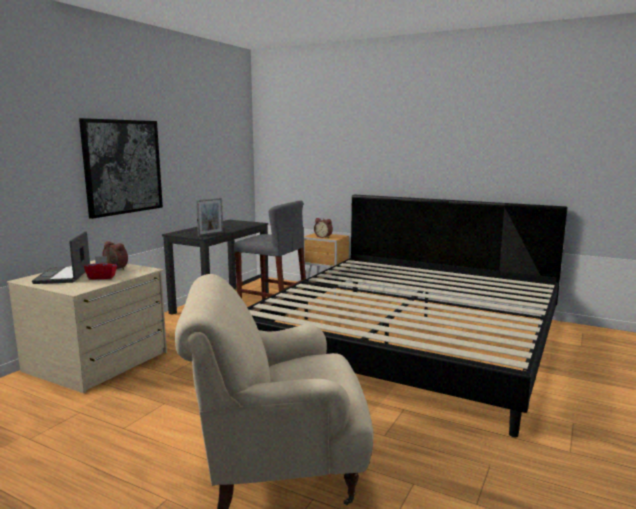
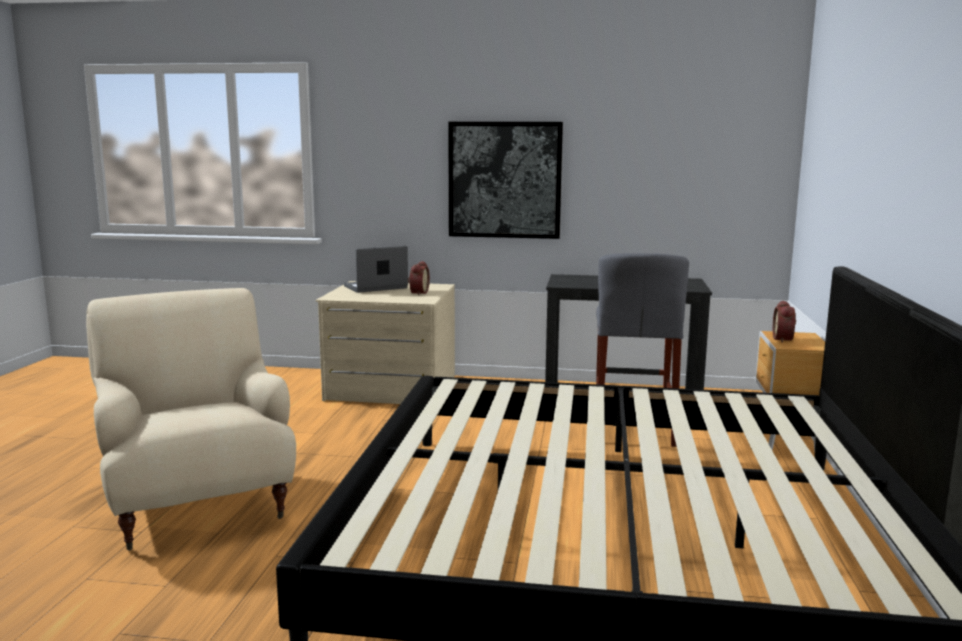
camera: 70 degrees right, 0 degrees up
(102, 277) = (381, 295): red tissue box -> none
(210, 234) = (580, 285): picture frame -> none

